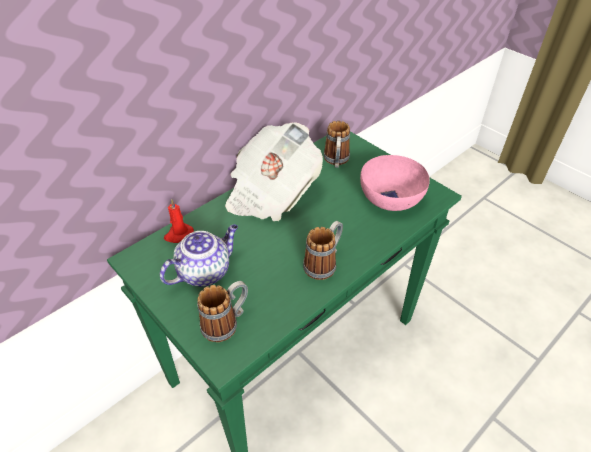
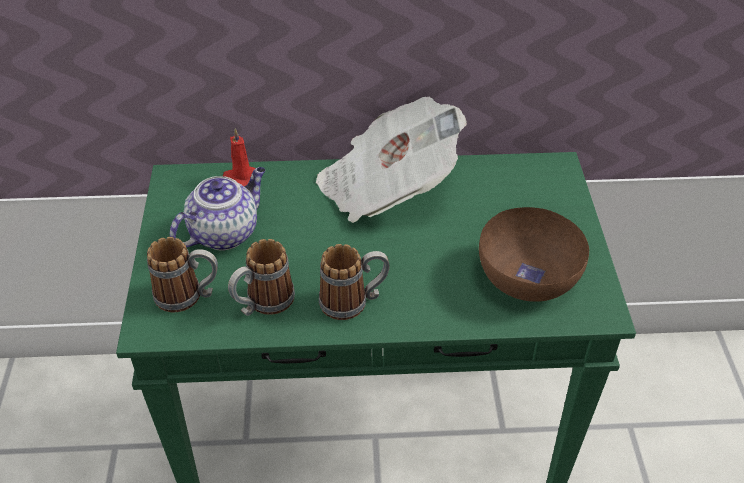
camera: 40 degrees right, 0 degrees up
(205, 271) = (225, 232): teapot -> teapot turned 45 degrees counterclockwise
(336, 161) = (511, 193): mug -> mug (263, 304)
(390, 198) = (526, 277): pink bowl -> brown bowl

